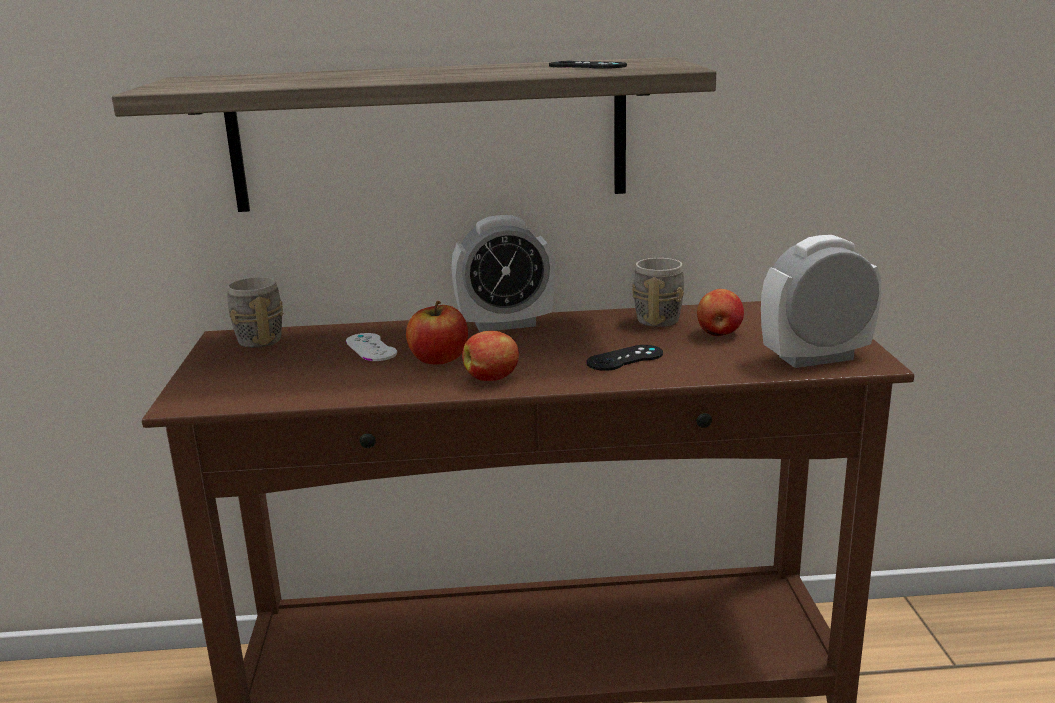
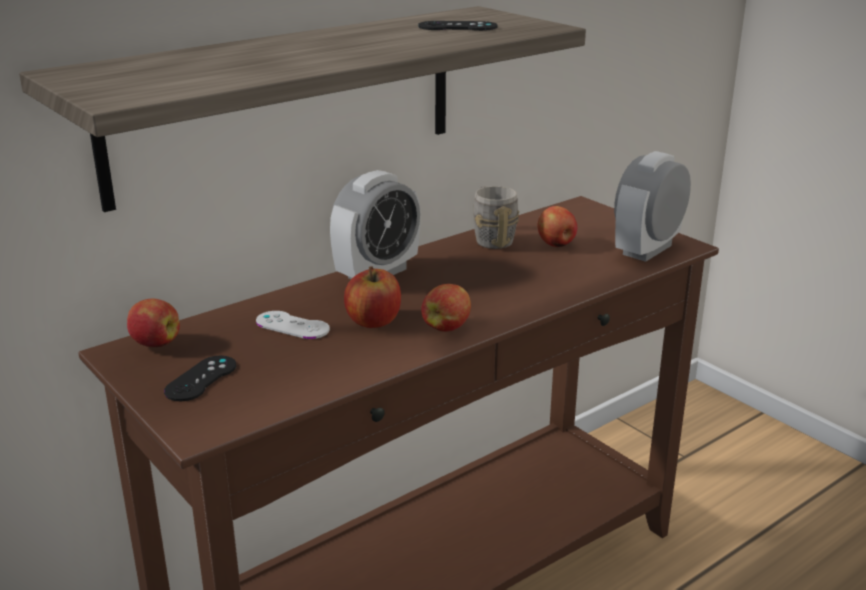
camera: 35 degrees left, 5 degrees up
(257, 337) = (155, 344): grey mug -> apple
(625, 358) = (521, 282): black game controller -> black game controller (201, 379)

